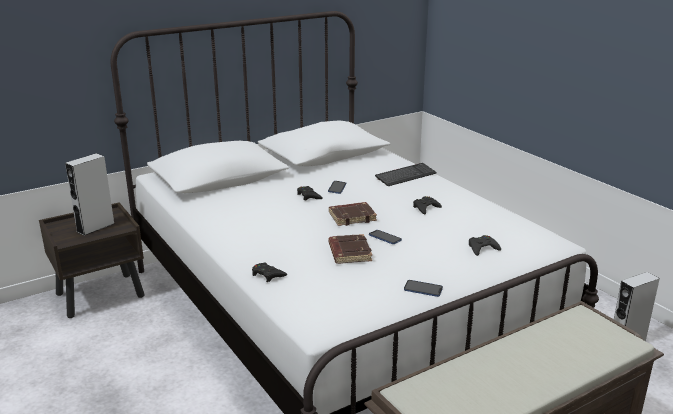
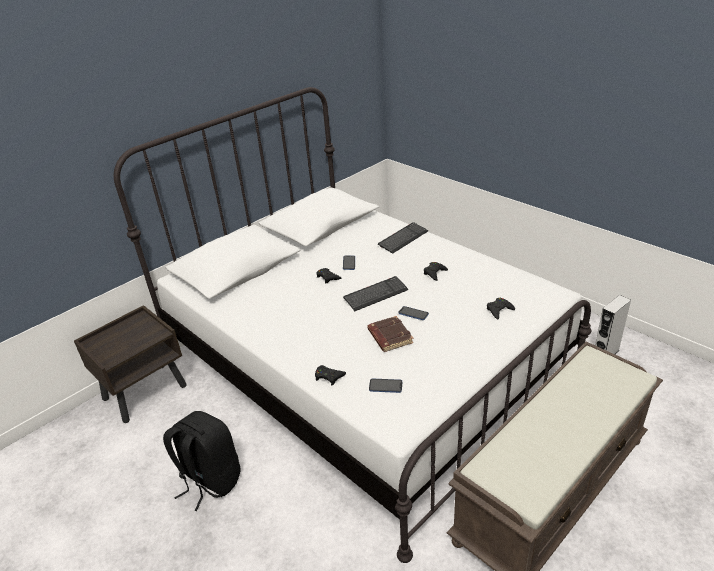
camera: 10 degrees left, 10 degrees up
(95, 227) = (132, 338): grey speaker -> none
(131, 384) = (209, 480): none -> black backpack
(352, 217) = (375, 295): brown book -> keyboard
(423, 289) = (468, 366): phone -> phone (385, 386)

